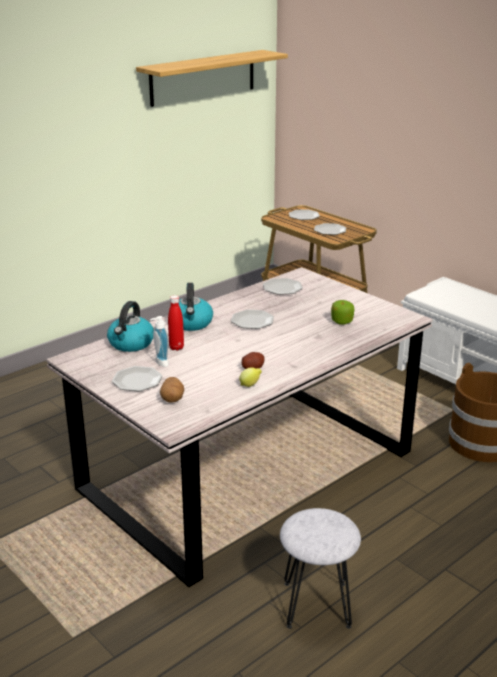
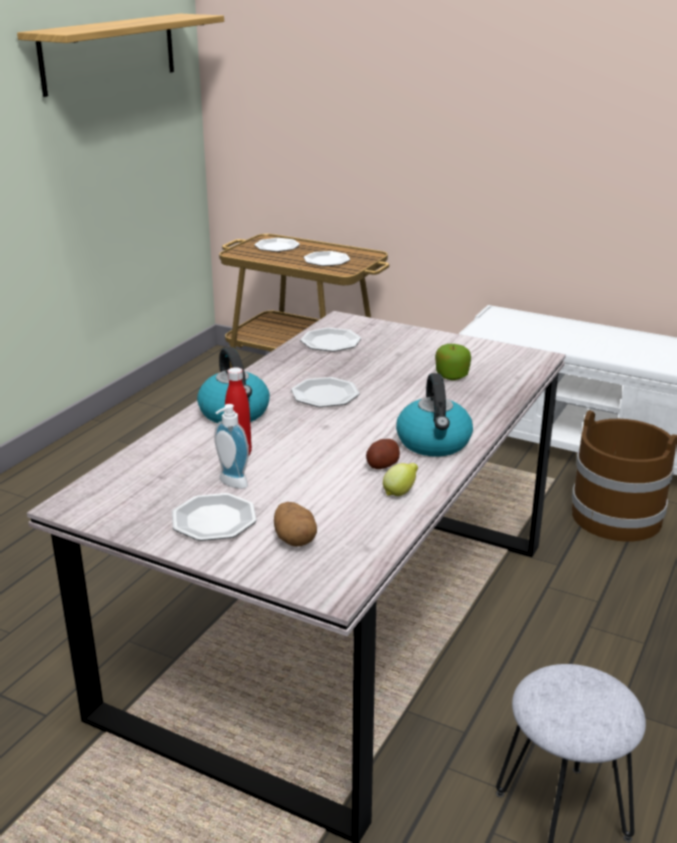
camera: 20 degrees left, 0 degrees up
(131, 344) = (160, 461): kettle -> kettle (434, 443)

